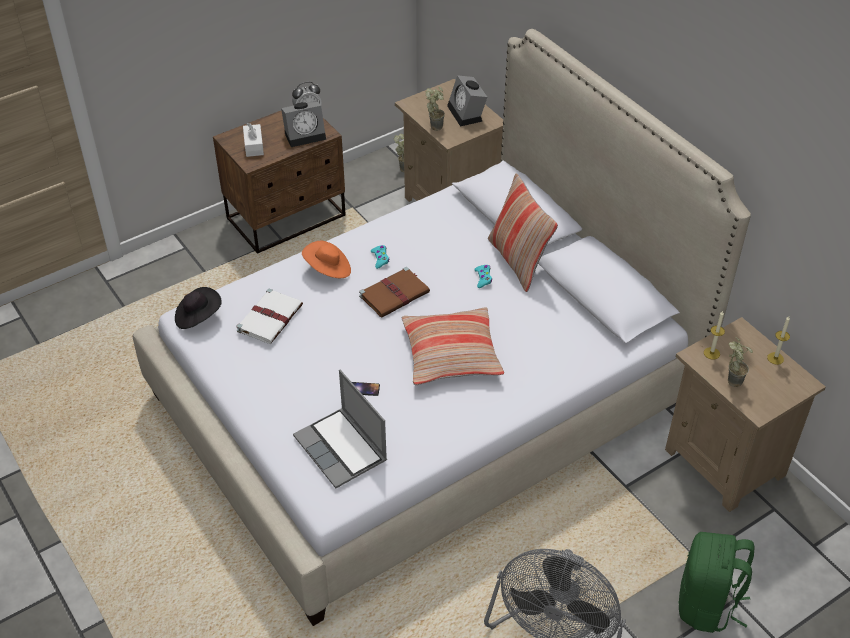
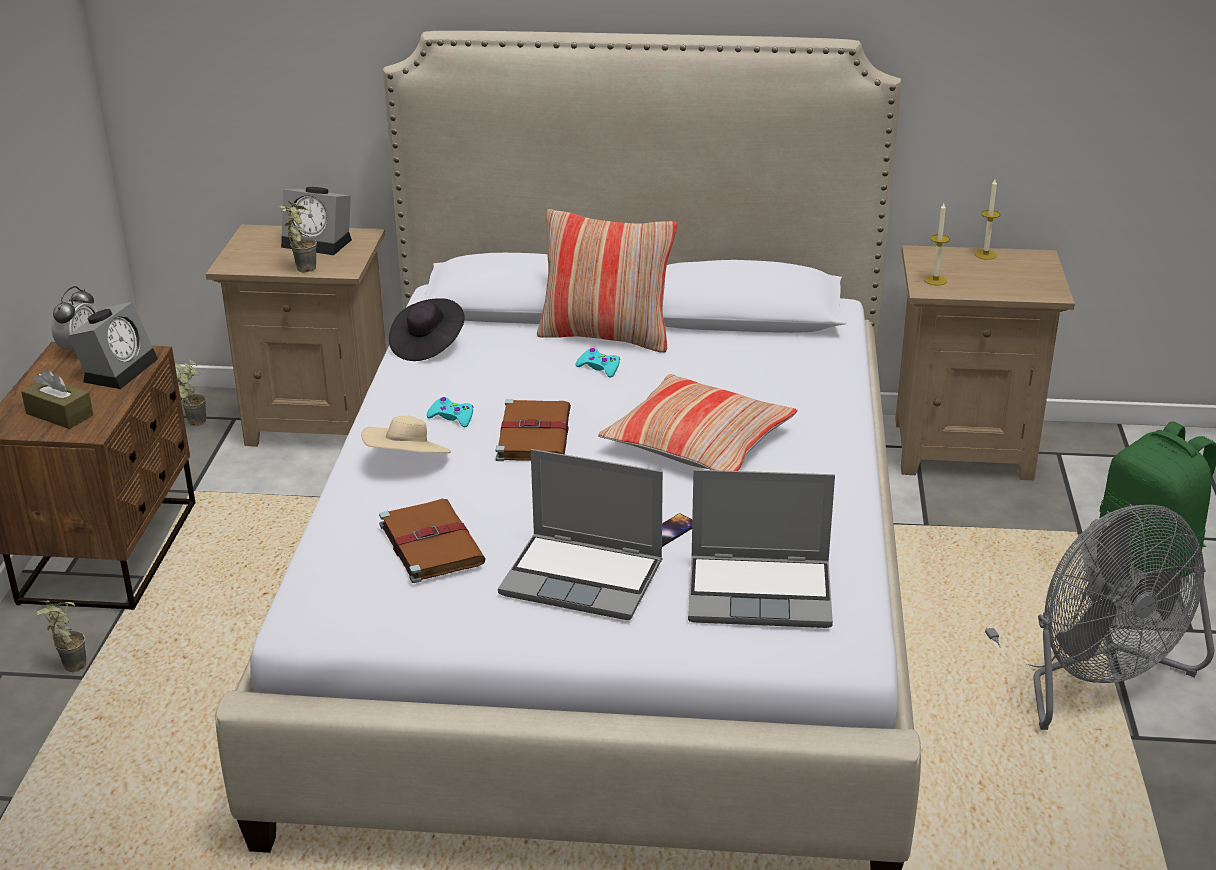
camera: 50 degrees left, 15 degrees down
(198, 317) = (322, 609): black hat -> black hat (427, 346)
(254, 146) = (59, 414): white tissue box -> brown tissue box
(270, 317) = (430, 543): white book -> brown book
(295, 382) = (584, 578): none -> laptop
(328, 269) = (408, 462): orange hat -> beige hat
(730, 379) = (987, 287): potted plant -> potted plant (67, 666)

